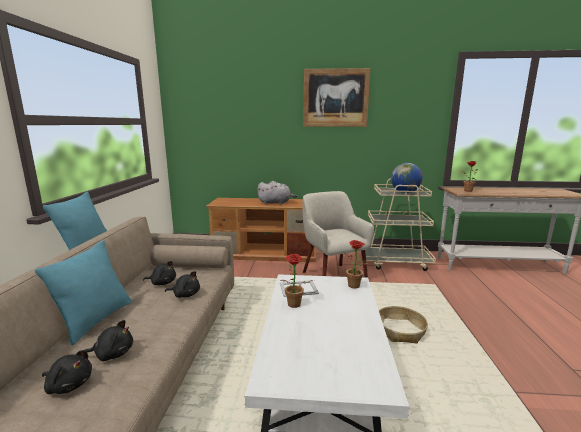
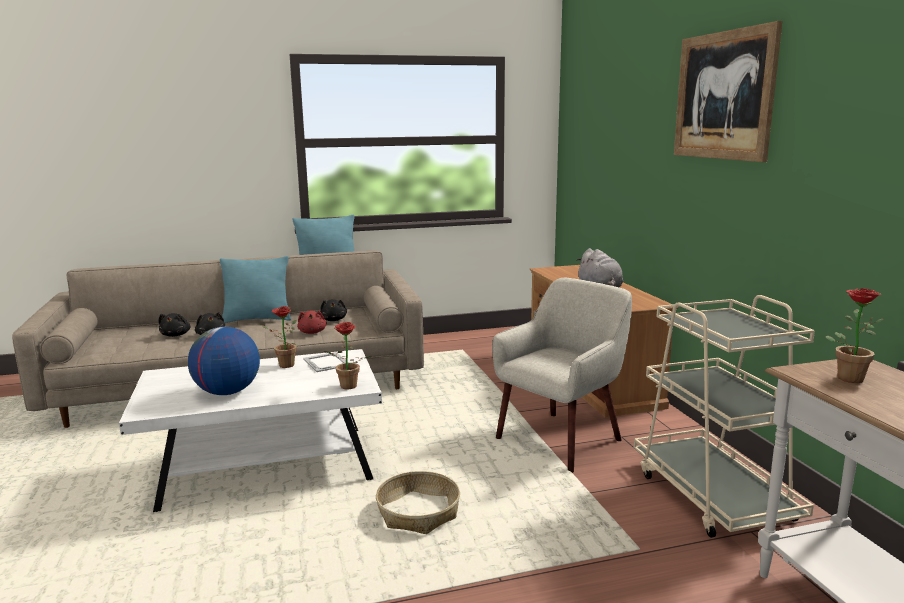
camera: 70 degrees right, 0 degrees up
(185, 295) = (312, 332): black plush toy -> red plush toy
(405, 192) = (720, 330): globe -> globe (227, 392)

